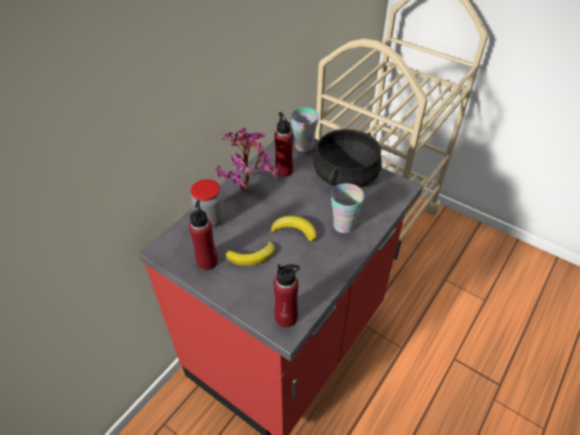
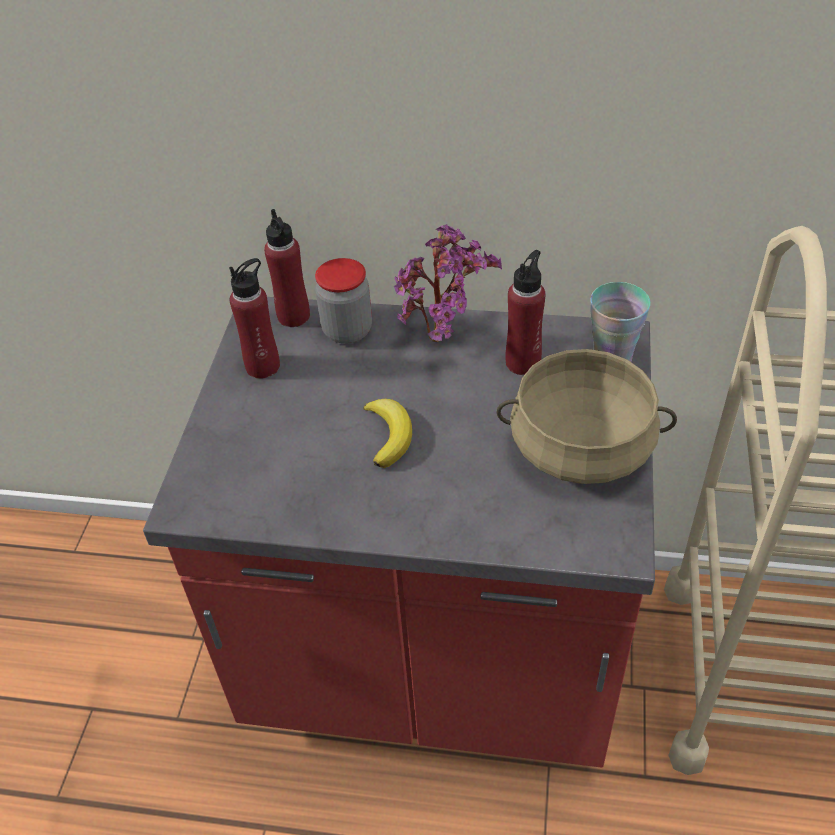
camera: 65 degrees right, 0 degrees up
(252, 257) = (301, 409): banana -> none
(286, 317) = (205, 497): red bottle -> red bottle (293, 316)
(343, 225) = (445, 494): cup -> none
(346, 175) = (580, 448): black cooking pot -> beige cooking pot

